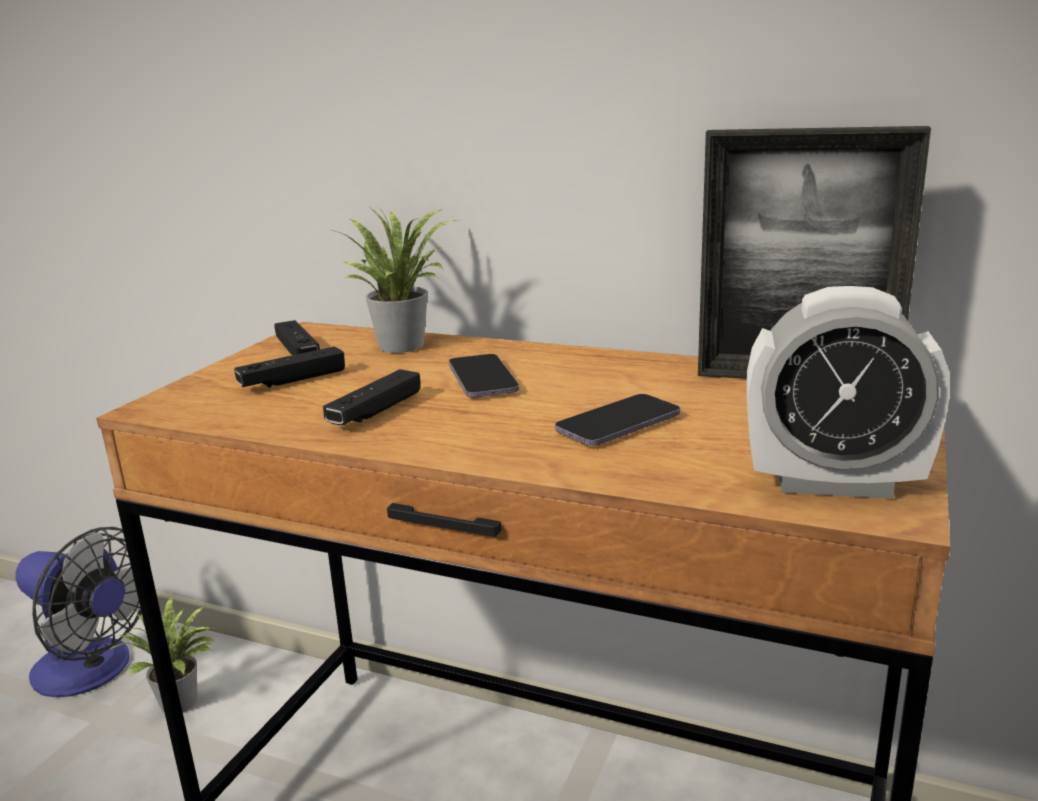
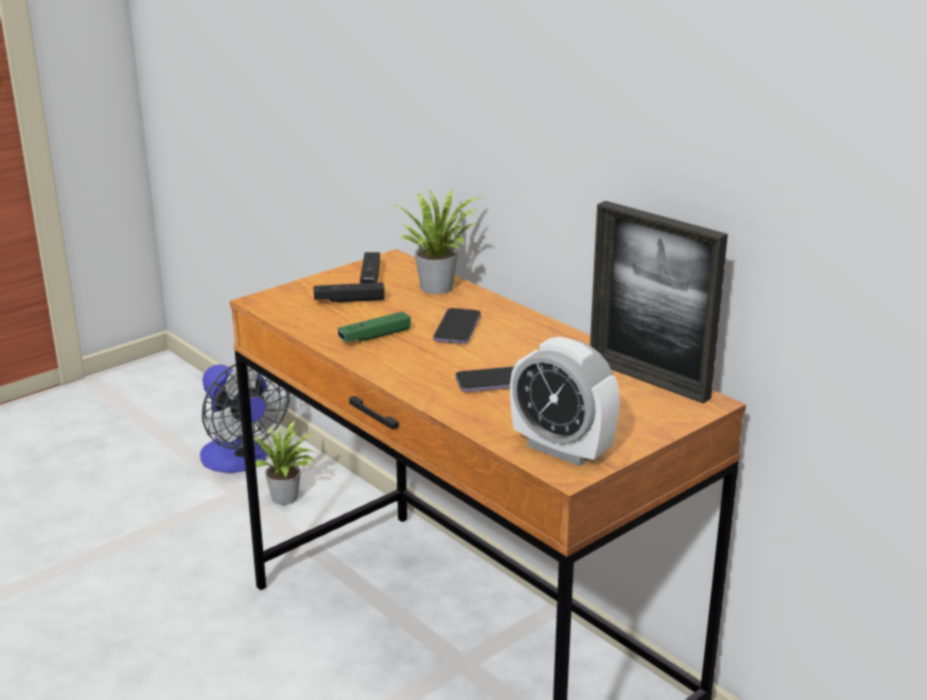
camera: 25 degrees right, 5 degrees up
(375, 411) = (375, 336): black game controller -> green game controller

